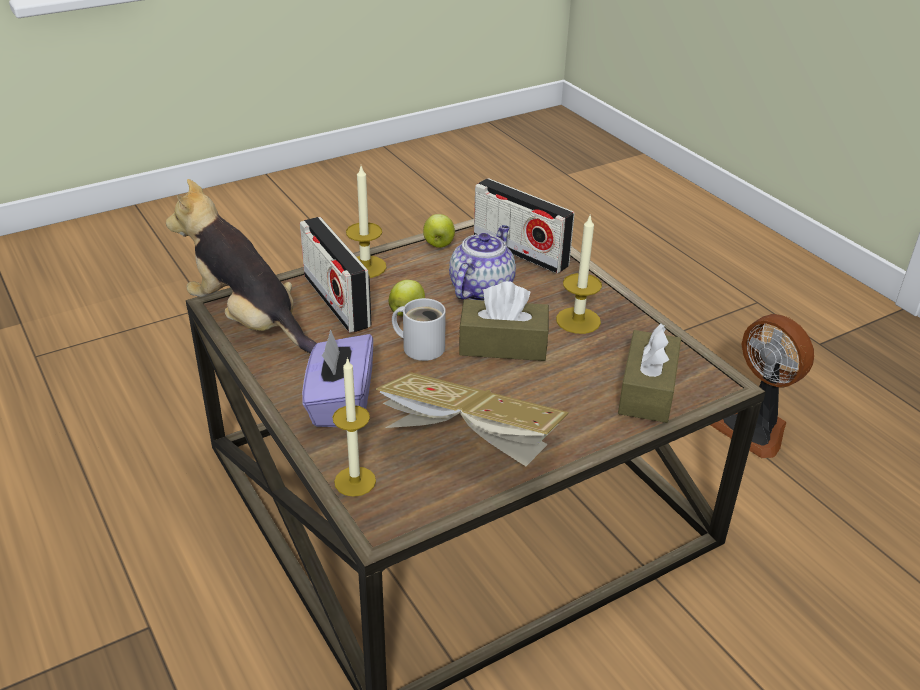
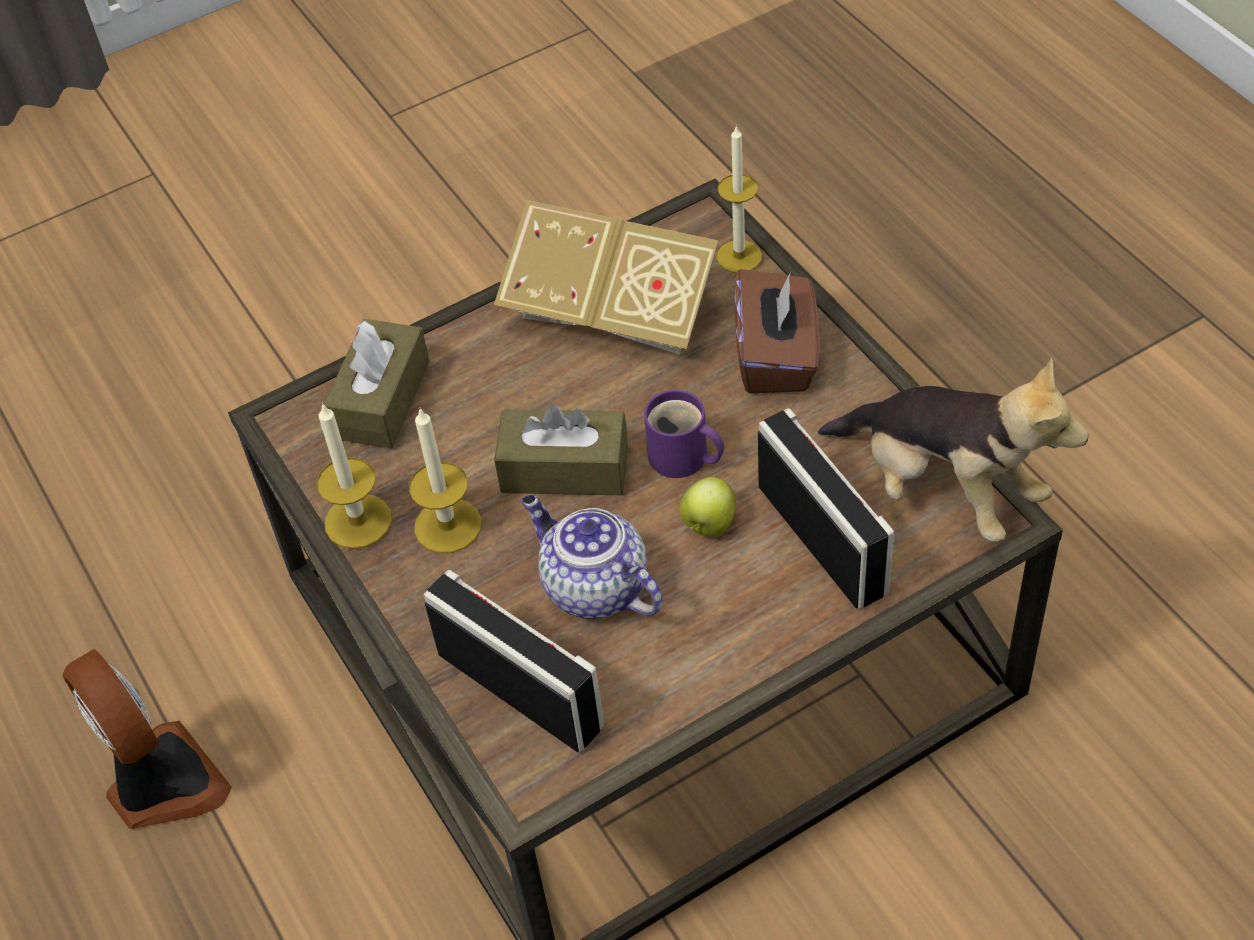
camera: 175 degrees left, 15 degrees up
(340, 403) = (776, 357): purple tissue box -> brown tissue box
(365, 267) = (791, 627): candle -> candle (358, 521)
(421, 346) = (682, 459): white mug -> purple mug
(438, 244) = (668, 700): apple -> none
(481, 289) = (592, 587): teapot -> teapot turned 105 degrees clockwise

